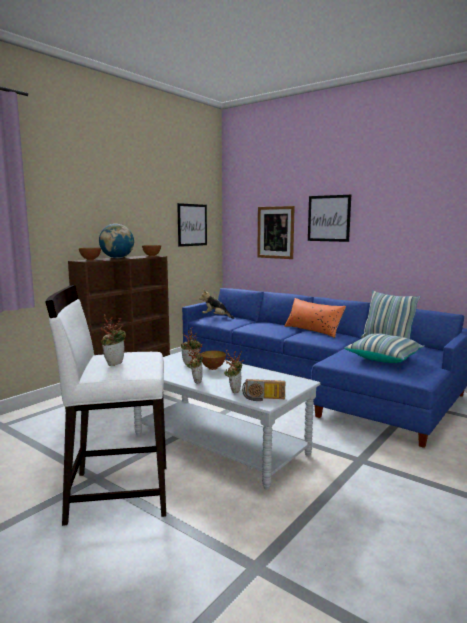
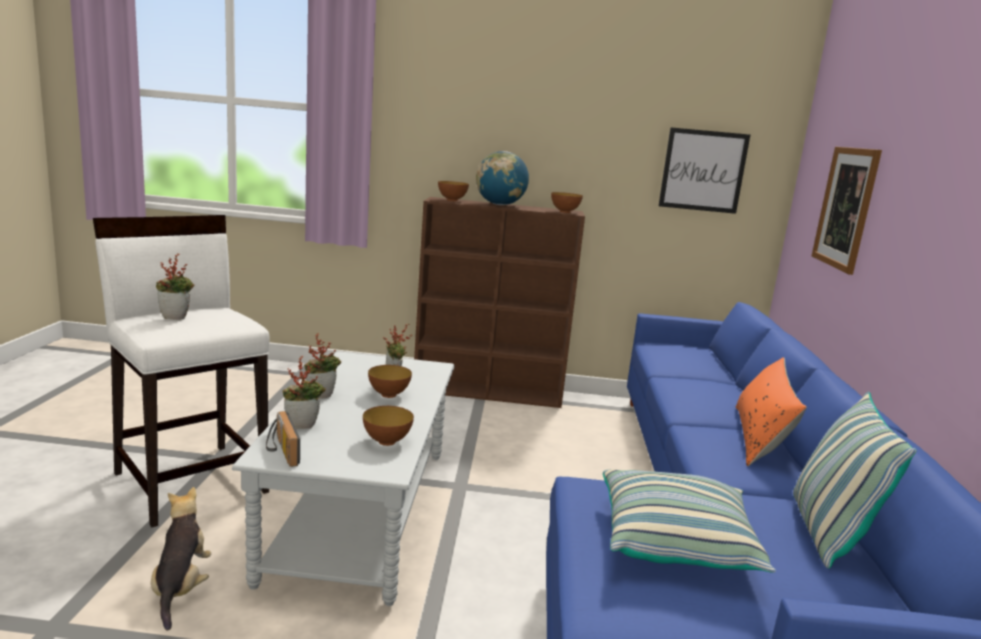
camera: 55 degrees right, 5 degrees up
(216, 317) = (685, 350): plush toy -> plush toy (181, 587)
(272, 377) = (387, 441): none -> bowl
(329, 218) = (922, 188): picture -> none

